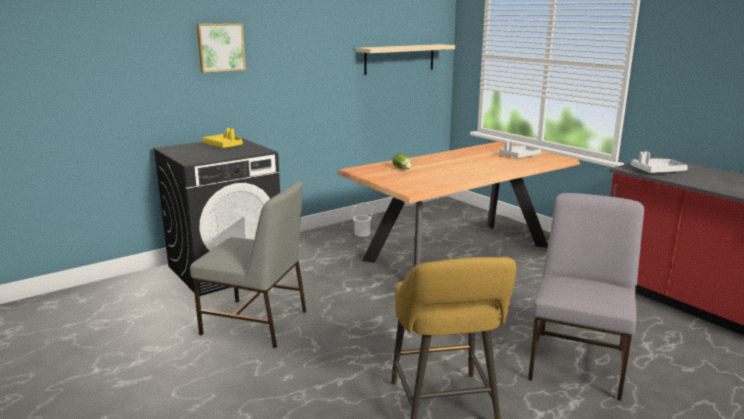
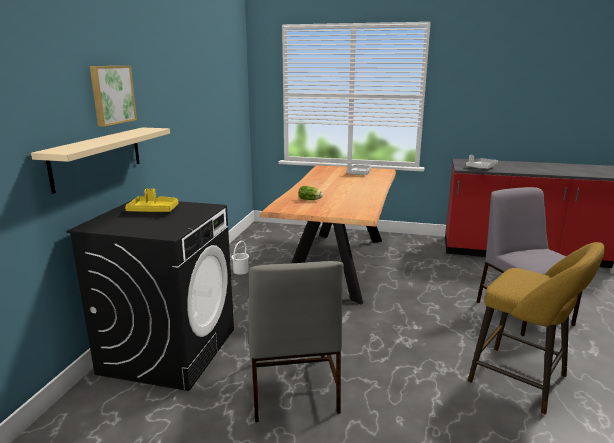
camera: 40 degrees left, 0 degrees up
(256, 323) = (292, 388): grey chair -> grey chair turned 105 degrees clockwise
(399, 59) = (224, 100): beige shelf -> beige shelf (98, 157)

